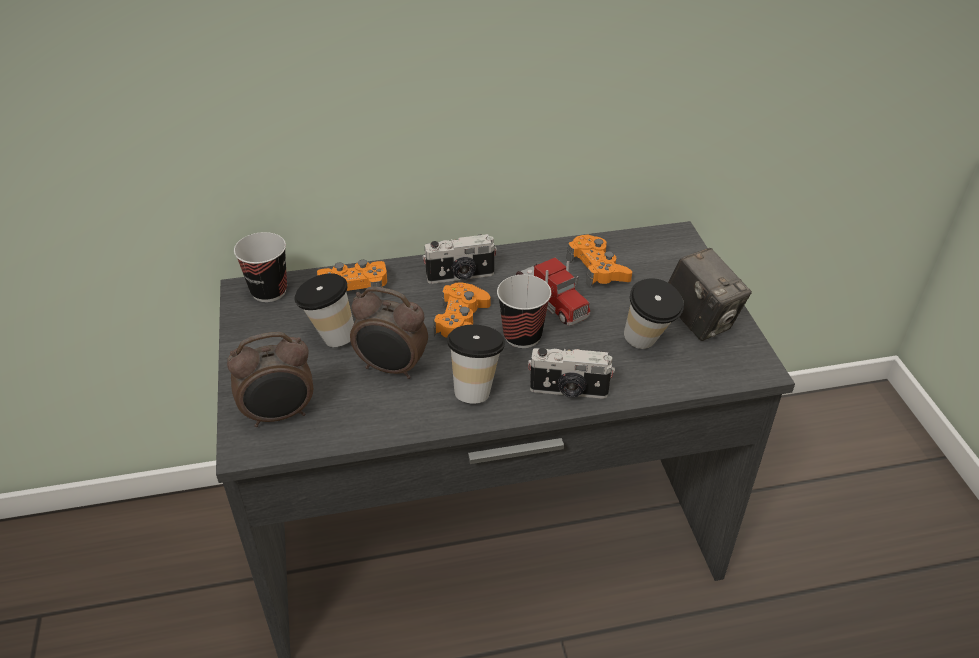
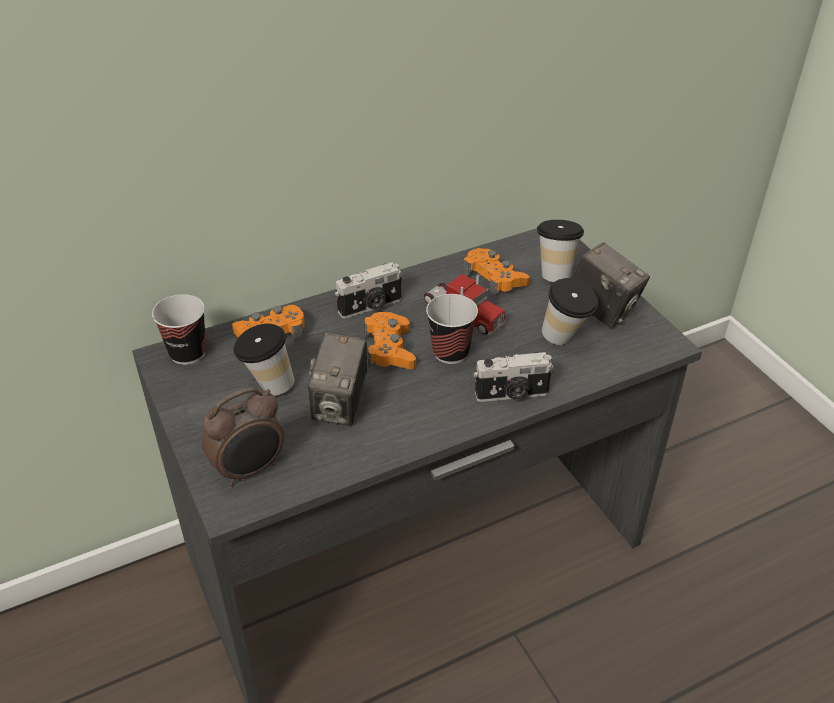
camera: 15 degrees left, 0 degrees up
(392, 368) = (340, 405): alarm clock -> camera
(476, 388) = (427, 408): cup -> cup (555, 273)

